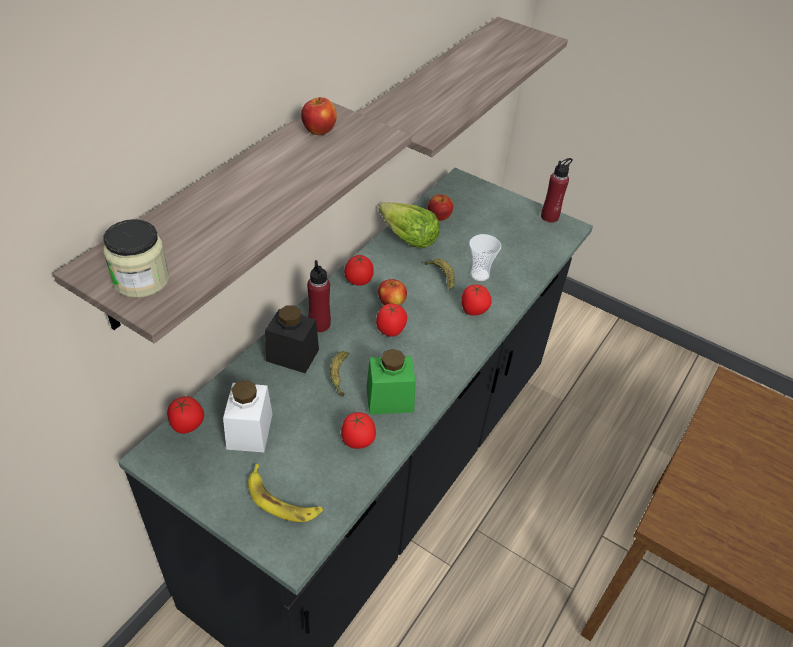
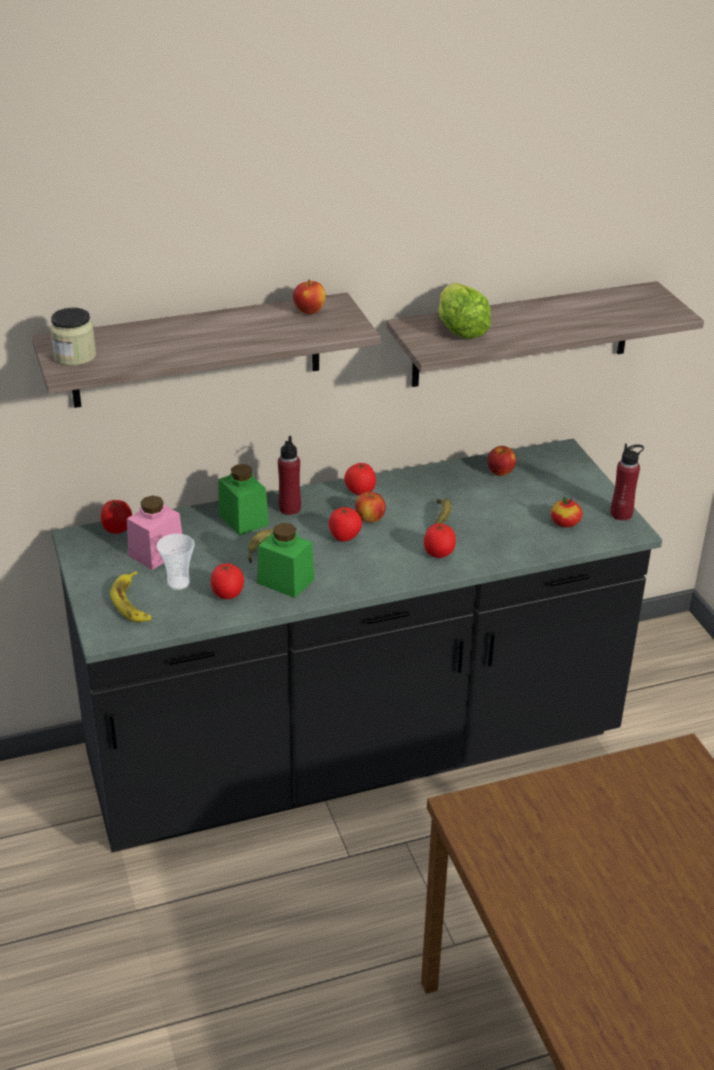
camera: 40 degrees right, 10 degrees down
(249, 431) = (156, 553): white jar -> pink jar
(292, 355) = (243, 520): black jar -> green jar
(407, 238) = (446, 477): lettuce -> lettuce (460, 328)
(479, 274) = (481, 531): cup -> cup (178, 583)
(524, 240) = (565, 523): none -> apple

